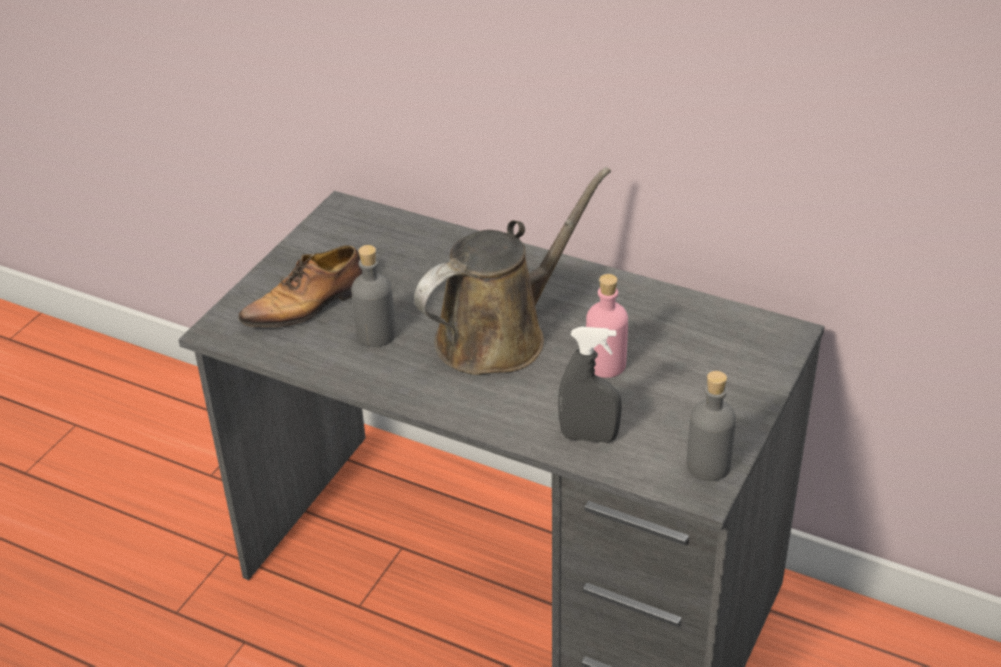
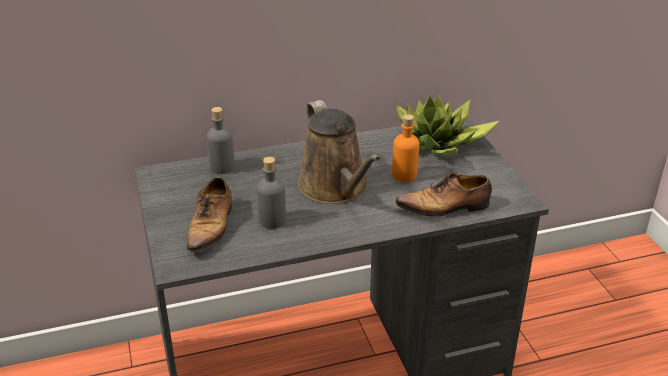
camera: 45 degrees left, 5 degrees down
(499, 335) = (336, 188): brown watering can -> brown watering can turned 150 degrees clockwise
(589, 437) = (445, 207): grey spray bottle -> shoe
(605, 365) = (404, 175): pink bottle -> orange bottle
(708, 465) = (509, 190): grey bottle -> grey bottle (222, 167)
(717, 347) = (438, 144): none -> potted plant

